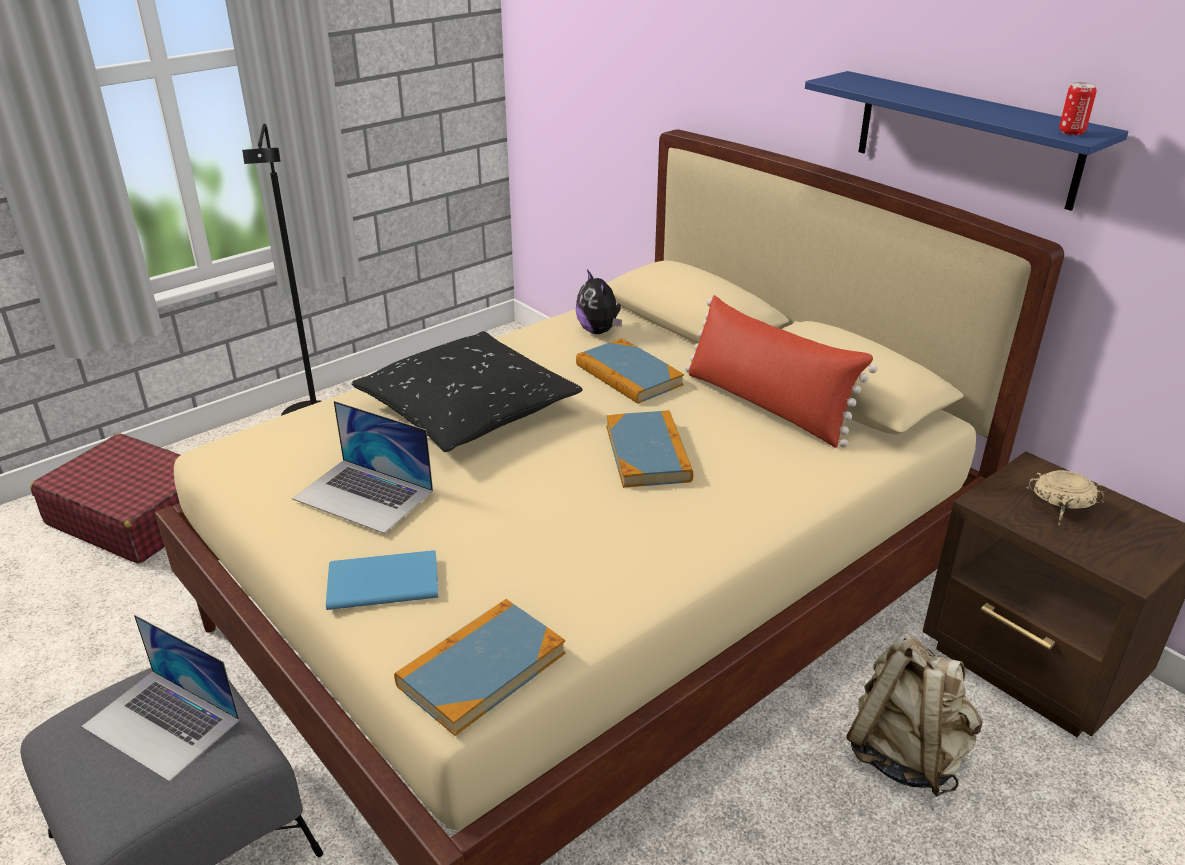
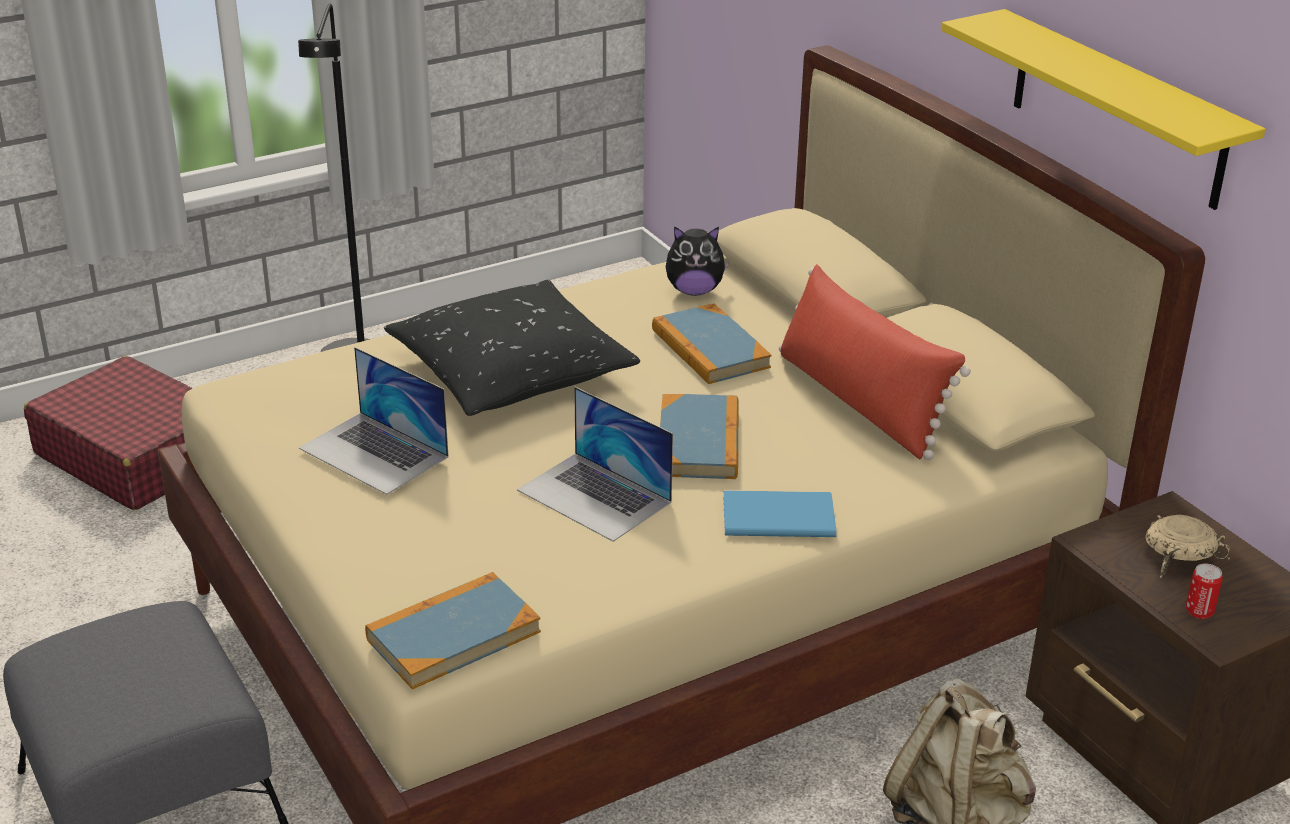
camera: 10 degrees right, 0 degrees up
(162, 723) = (142, 661): laptop -> laptop (594, 496)
(380, 581) = (372, 541): blue book -> blue book (775, 515)
(599, 331) = (694, 291): plush toy -> plush toy turned 75 degrees counterclockwise
(965, 139) = (1117, 109): blue shelf -> yellow shelf
(1071, 132) = (1194, 125): can -> can (1199, 612)

